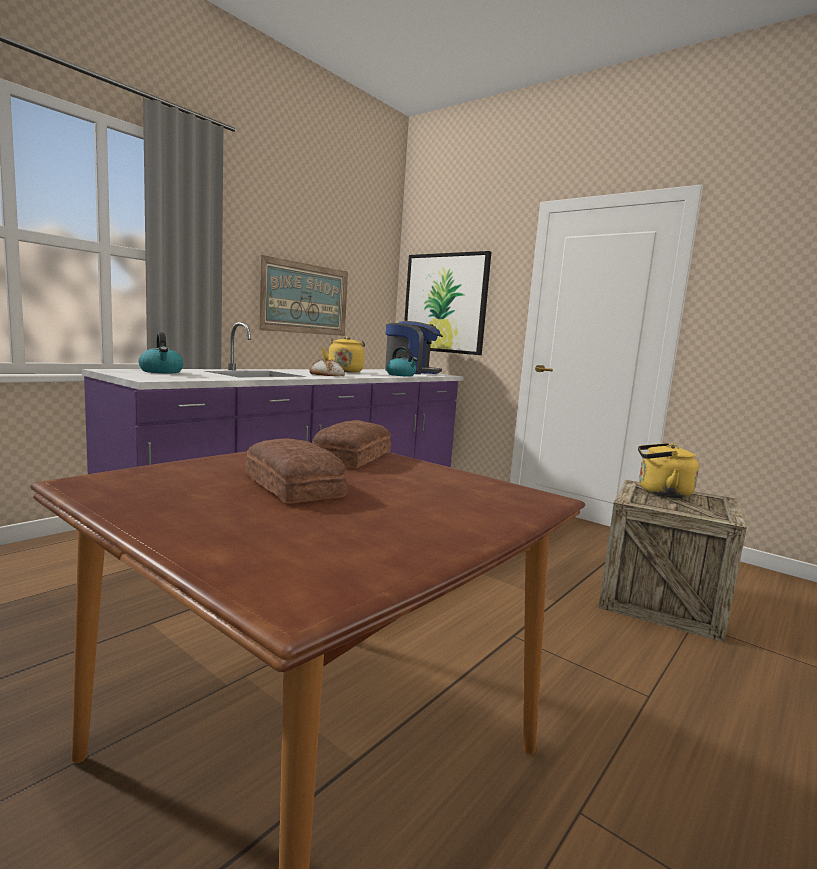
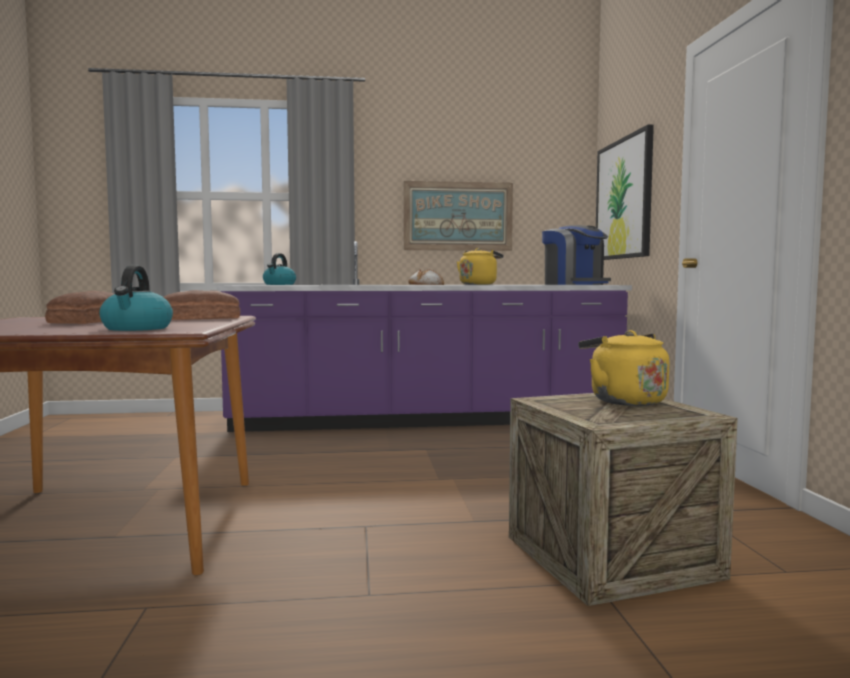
camera: 45 degrees right, 5 degrees down
(401, 375) = (528, 284): kettle -> kettle (137, 328)

